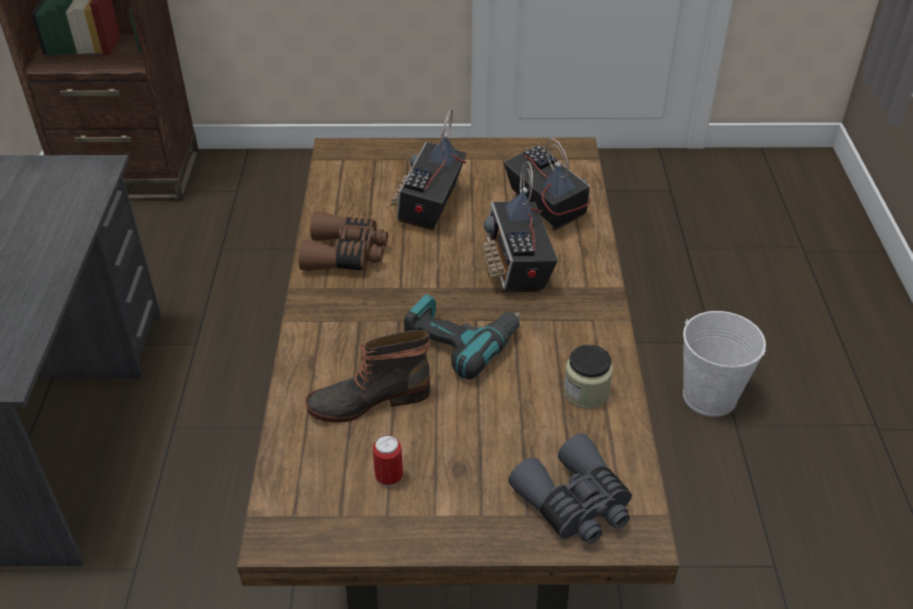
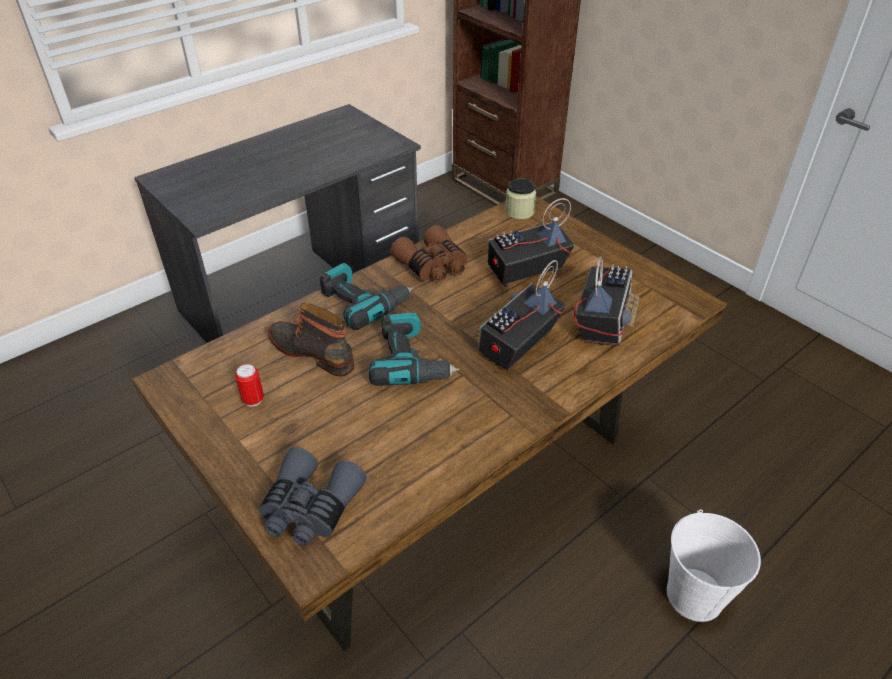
camera: 50 degrees right, 0 degrees up
(340, 327) = (364, 303): none -> power drill
(586, 392) = (428, 453): jar -> jar (519, 212)

